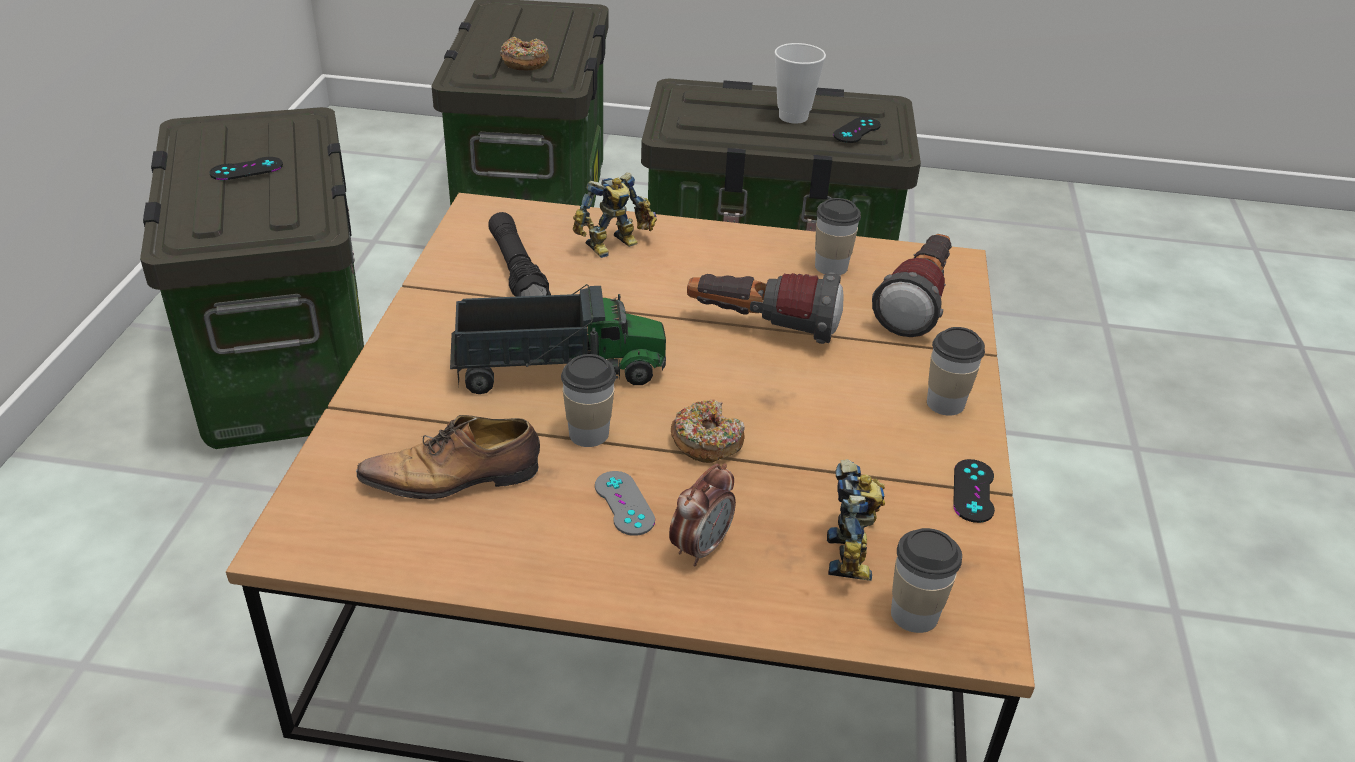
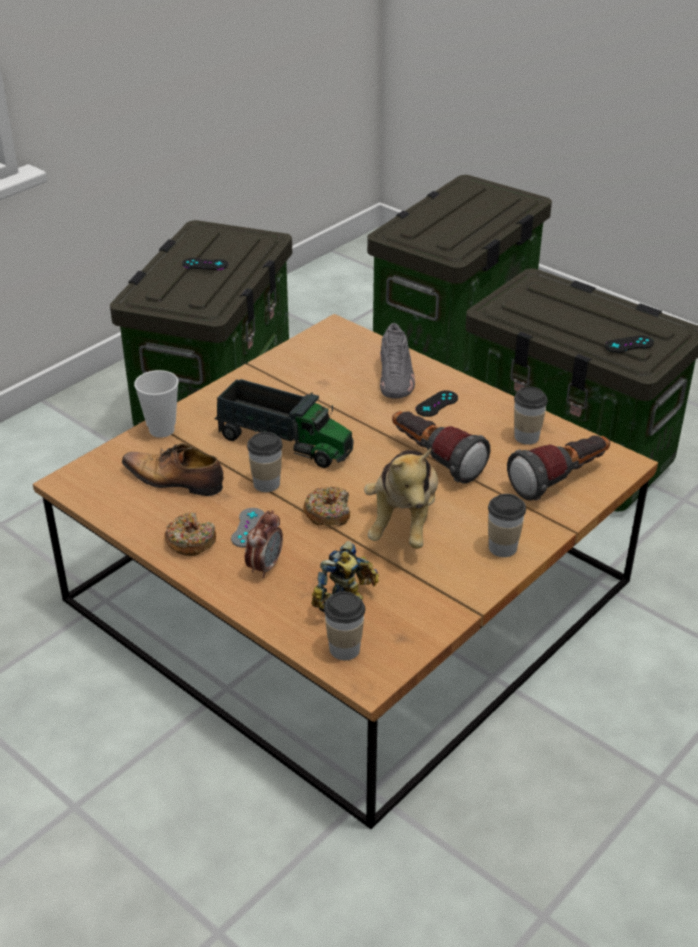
camera: 35 degrees right, 0 degrees up
(517, 272) = (319, 376): black flashlight -> none
(524, 62) = (442, 232): donut -> donut (190, 541)
(615, 246) = (396, 378): toy robot -> grey shoe
(700, 548) = (265, 566): alarm clock -> alarm clock turned 45 degrees counterclockwise
(793, 117) = (591, 321): cup -> cup (161, 430)
(806, 416) = (403, 521): none -> plush toy
(973, 491) = (458, 603): black game controller -> black game controller (436, 404)

